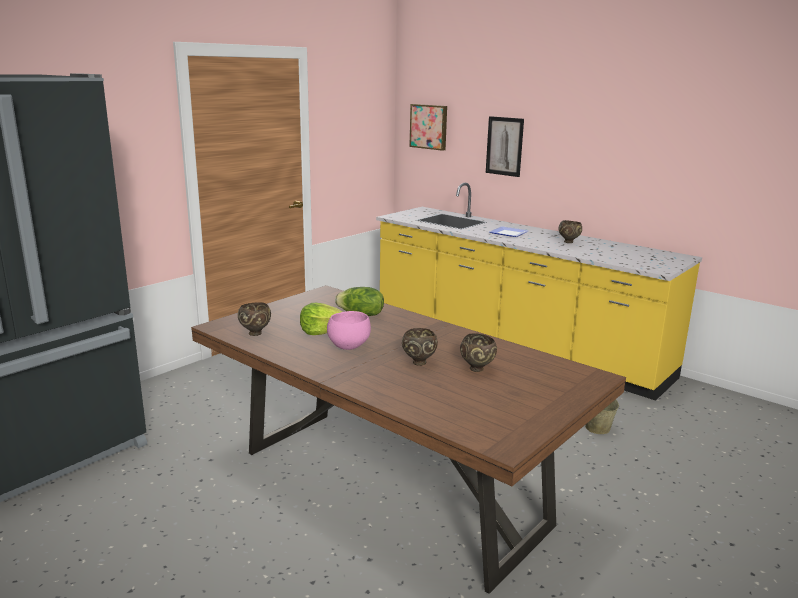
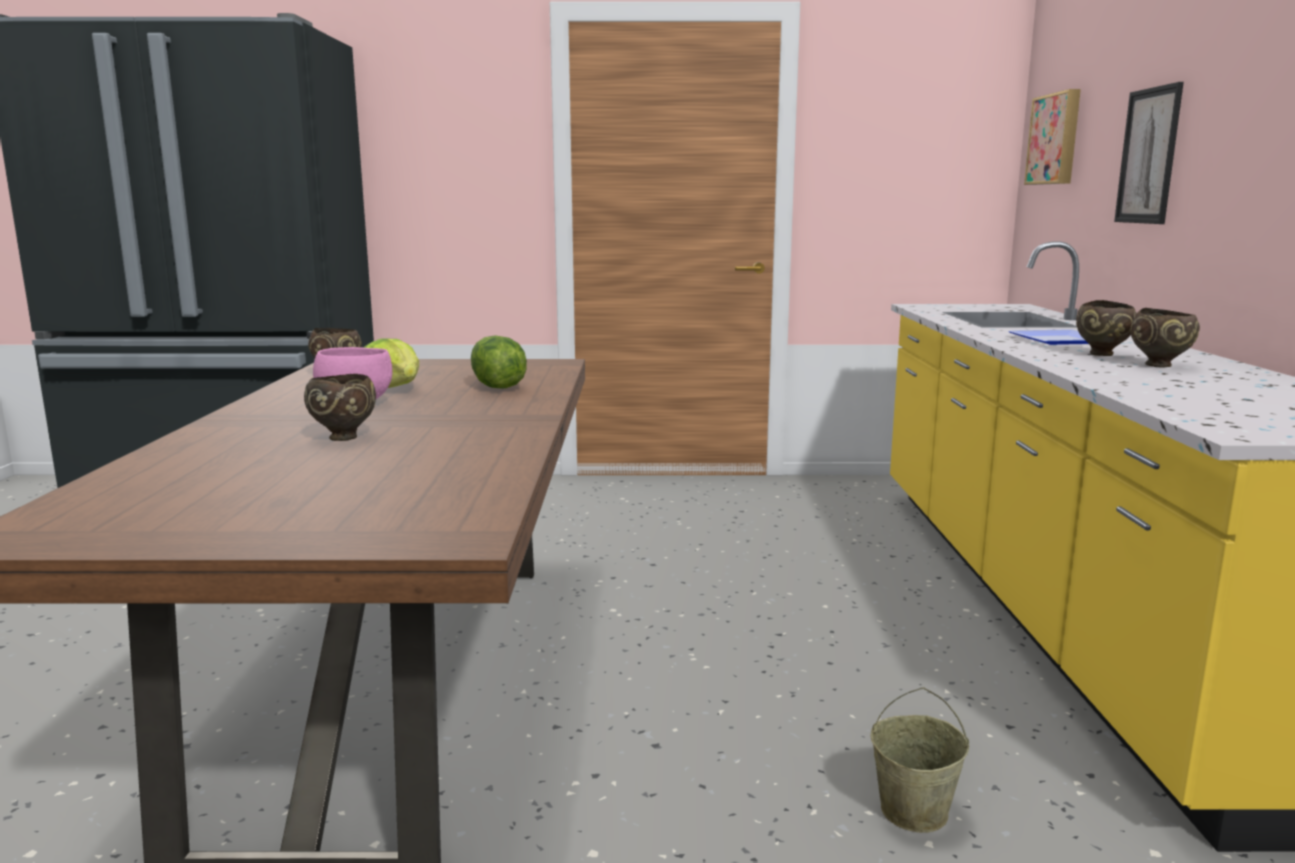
camera: 50 degrees right, 5 degrees down
(477, 369) = (365, 465): brown bowl -> brown bowl (1102, 354)

